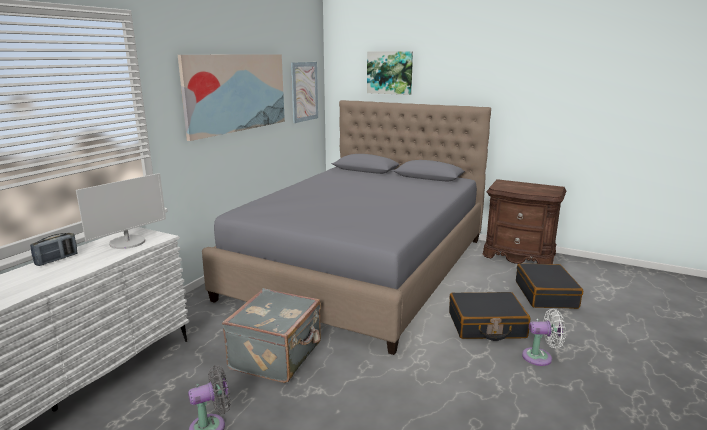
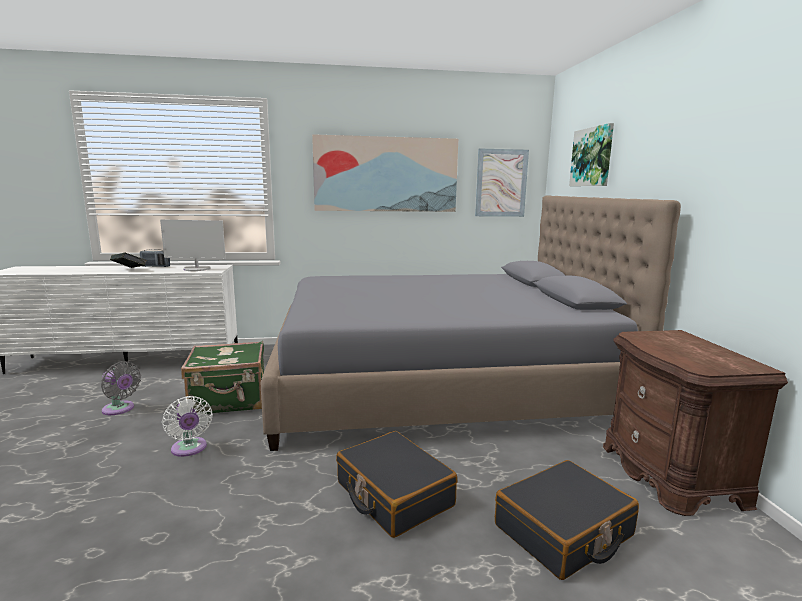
camera: 55 degrees right, 5 degrees down
(52, 275) = (129, 270): none -> book
(277, 356) = (229, 400): grey suitcase -> green suitcase
(540, 357) = (347, 563): white fan -> white fan (189, 449)

